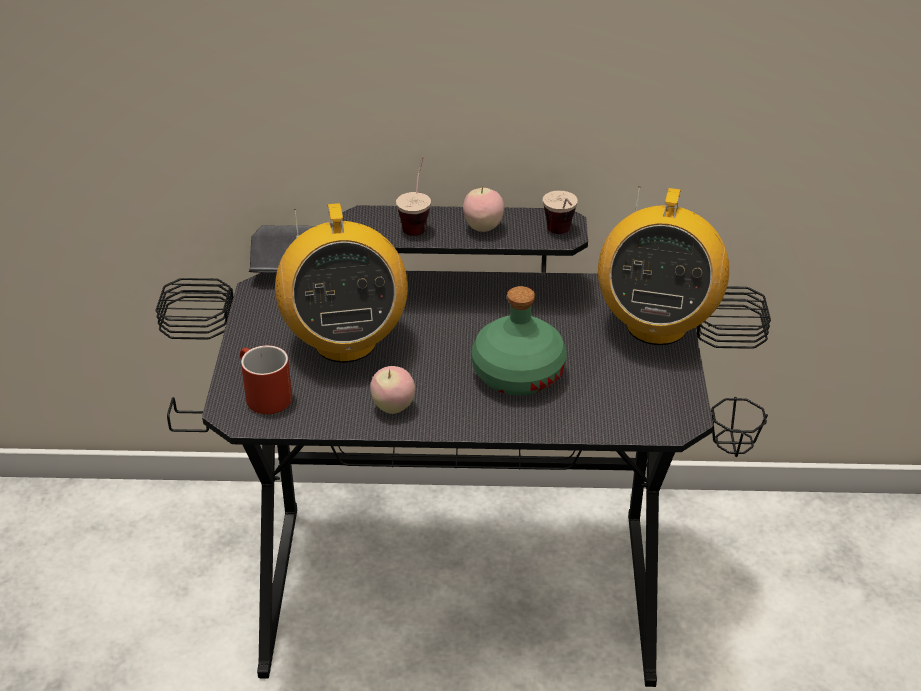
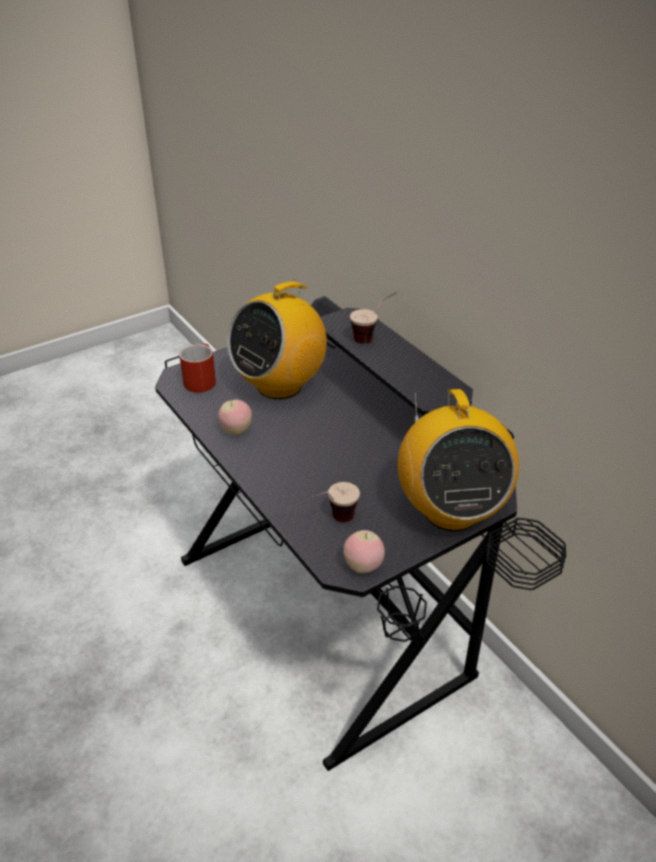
camera: 55 degrees right, 0 degrees up
(483, 228) = (399, 363): apple -> apple (363, 566)
(517, 373) = (322, 467): green bottle -> none
(561, 236) = (432, 399): cup -> cup (334, 521)
(656, 325) = (450, 511): radio -> radio turned 75 degrees counterclockwise

